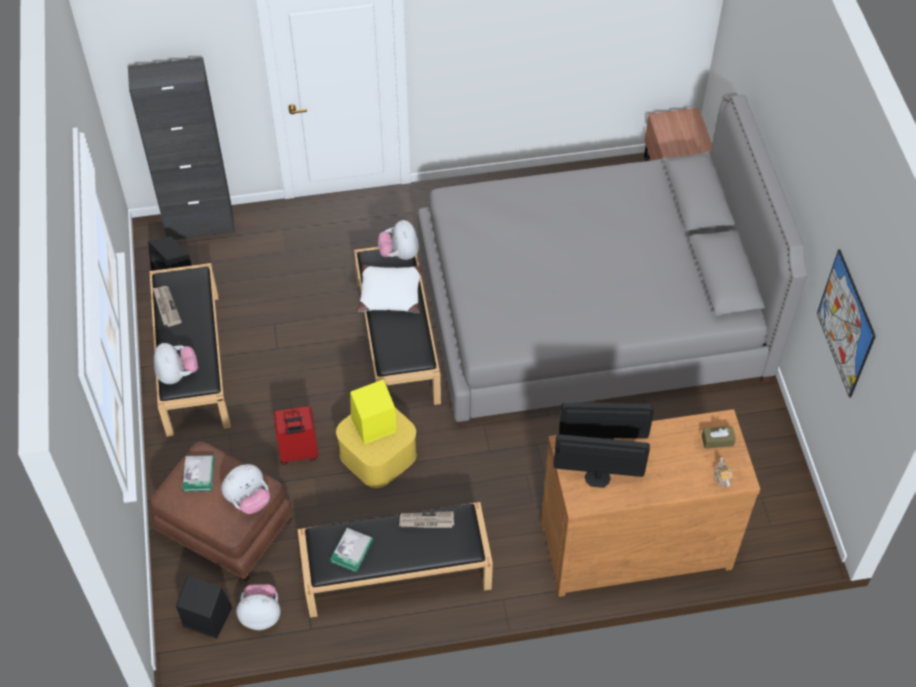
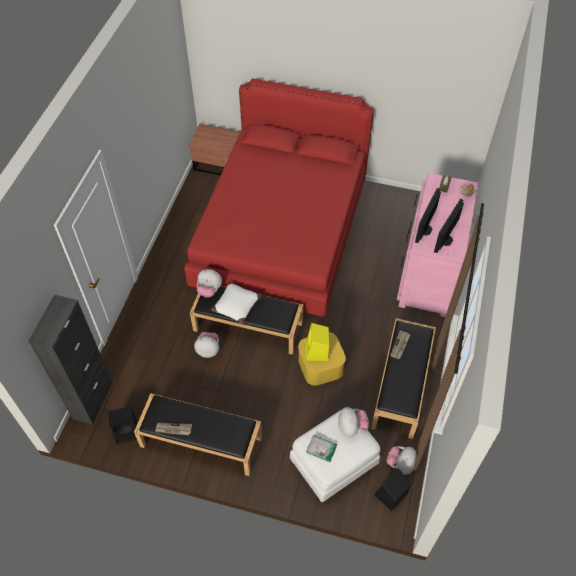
camera: 65 degrees left, 0 degrees up
(177, 374) = (231, 440): plush toy -> plush toy (208, 350)
(225, 529) = (334, 464): brown ottoman -> white ottoman
(298, 453) = (299, 405): red suitcase -> none
(352, 551) = (404, 388): book -> none
(590, 314) = (281, 233): grey bed -> red bed
(633, 541) = (427, 273): brown dresser -> pink dresser
(845, 324) = (420, 102): picture -> none

